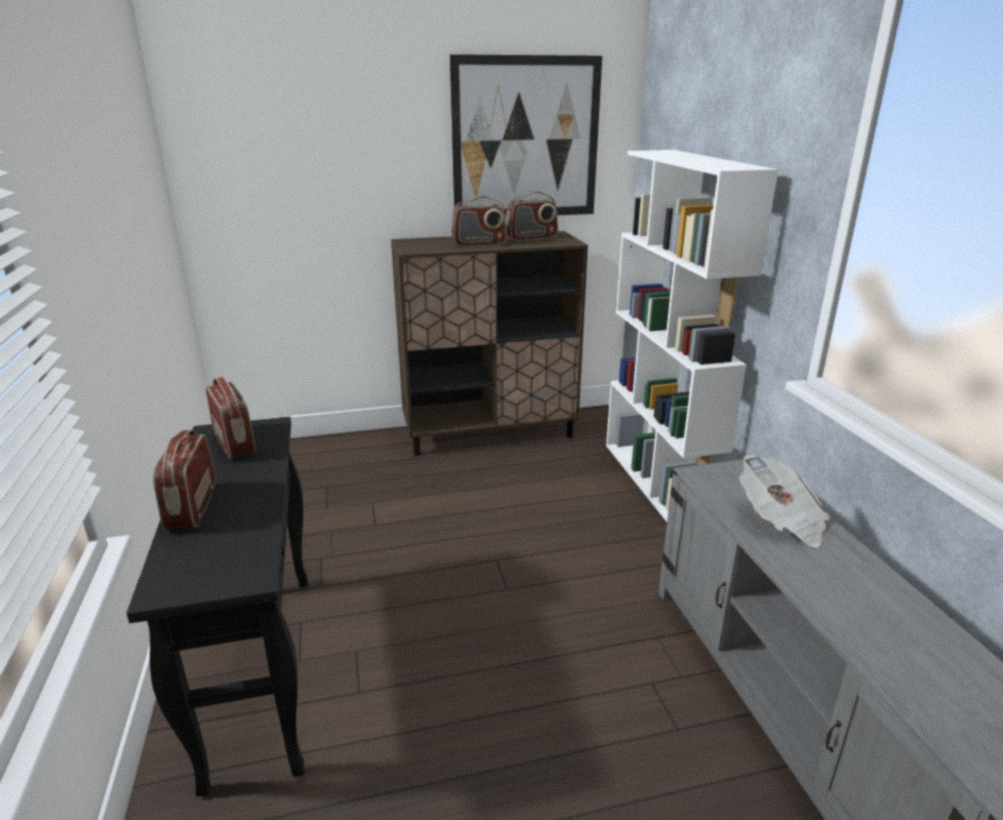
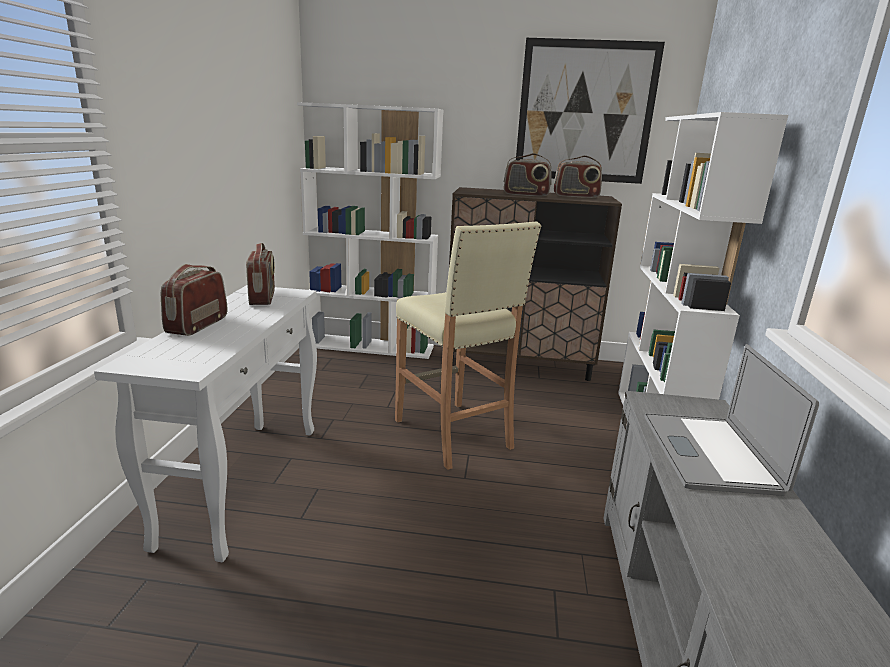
camera: 20 degrees right, 5 degrees down
(261, 668) = (244, 481): black console table -> white console table
(309, 447) = (372, 346): none -> white bookcase
(467, 540) = (453, 434): none -> beige stool
(780, 521) = (709, 452): newspaper -> laptop

